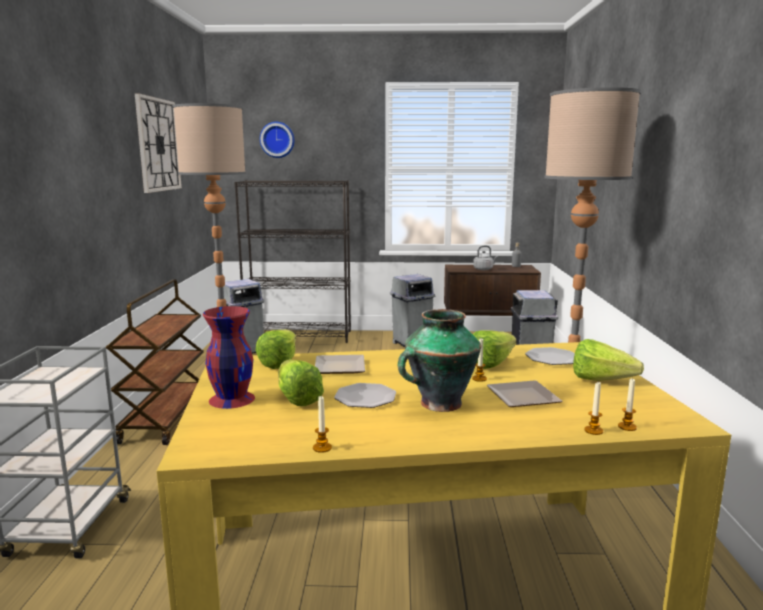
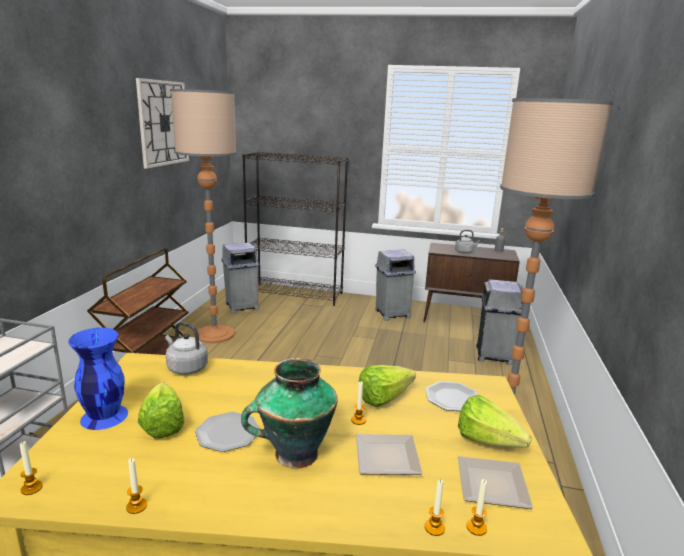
camera: 10 degrees right, 5 degrees up
(207, 448) = (31, 488): none -> candle
(231, 399) = (103, 416): red vase -> blue vase
(277, 140) = (286, 115): wall clock -> none
(283, 361) = (186, 368): lettuce -> grey kettle
(338, 368) = (230, 384): plate -> plate (490, 487)

